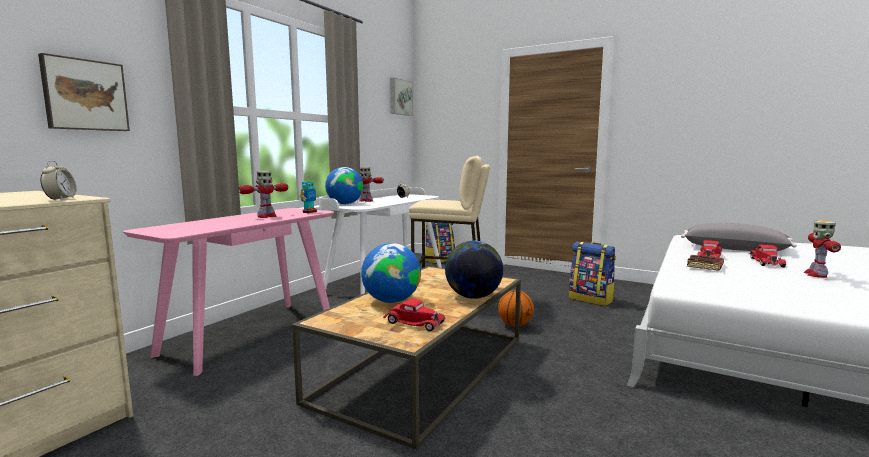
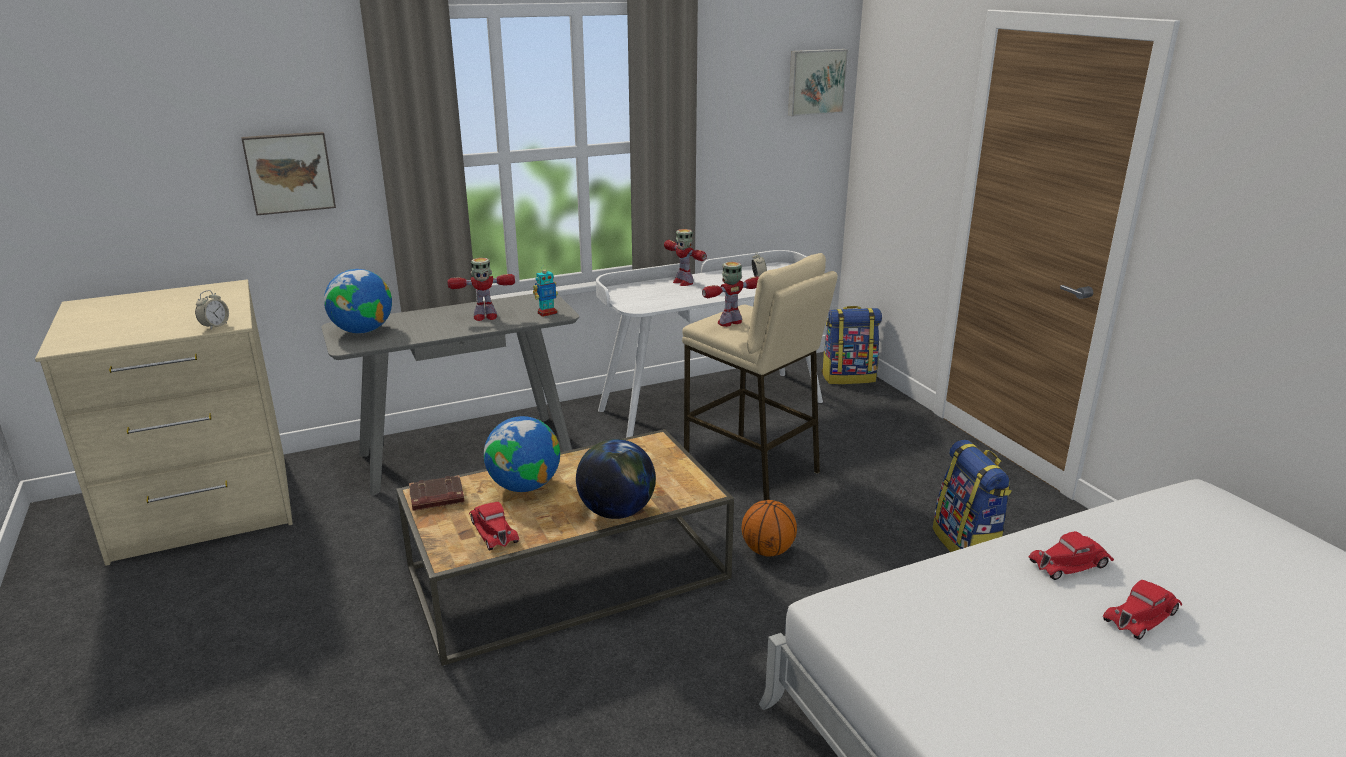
camera: 35 degrees right, 15 degrees up
(250, 333) = (466, 452): pink console table -> grey console table
(344, 204) = (637, 289): globe -> globe (362, 331)
(705, 266) = (1000, 582): brown book -> brown book (436, 498)
(734, 249) = (1194, 560): grey pillow -> none
(816, 274) = (1152, 678): toy robot -> toy robot (730, 323)

